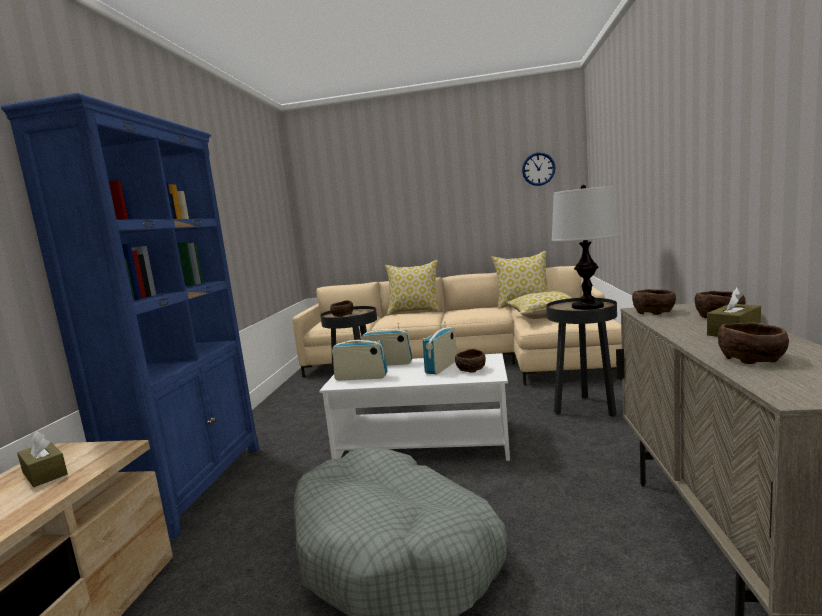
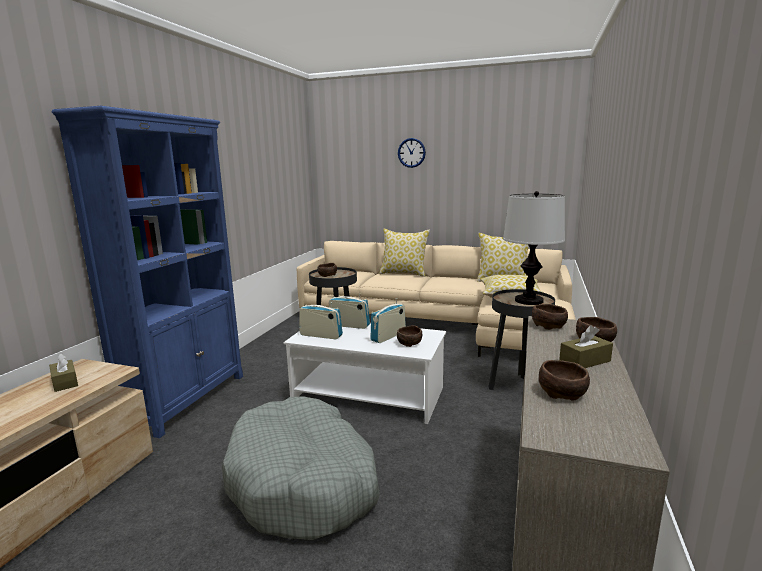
camera: 10 degrees right, 5 degrees up
(538, 169) = (536, 153): wall clock -> wall clock (411, 153)

